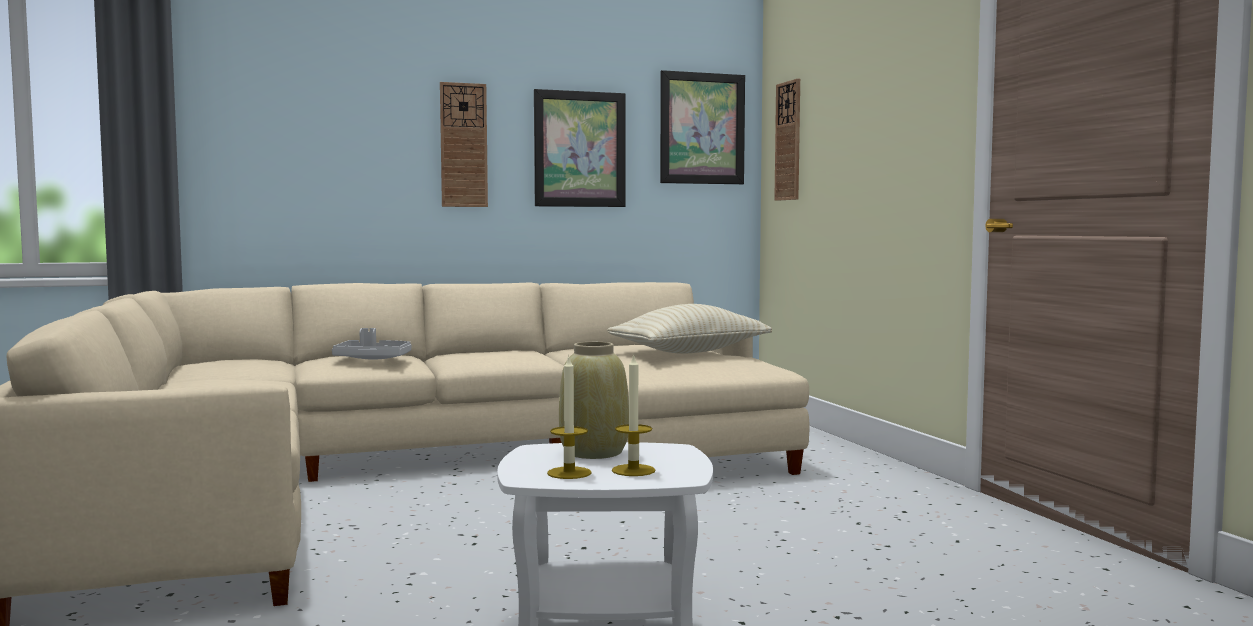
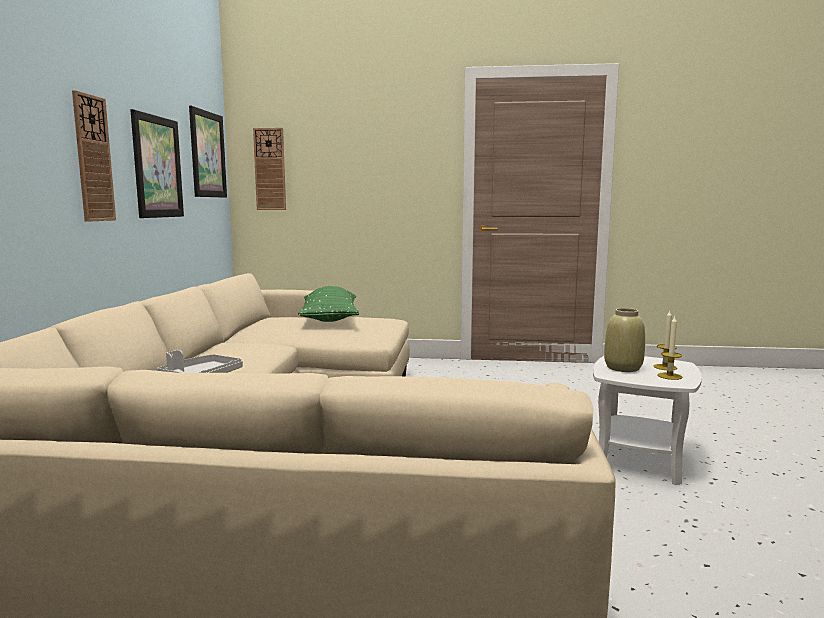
camera: 65 degrees left, 5 degrees up
(689, 352) = (330, 319): beige pillow -> green pillow

